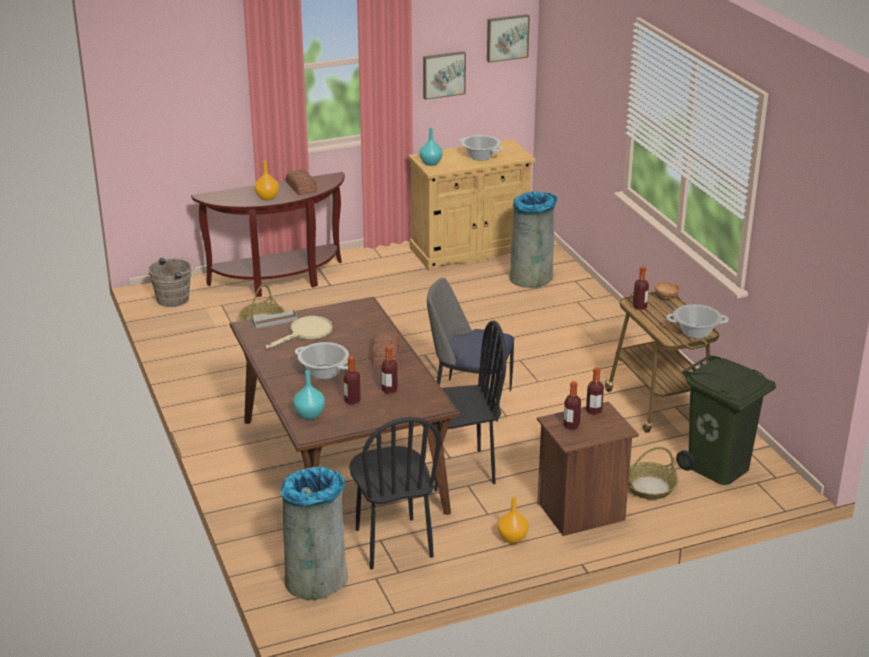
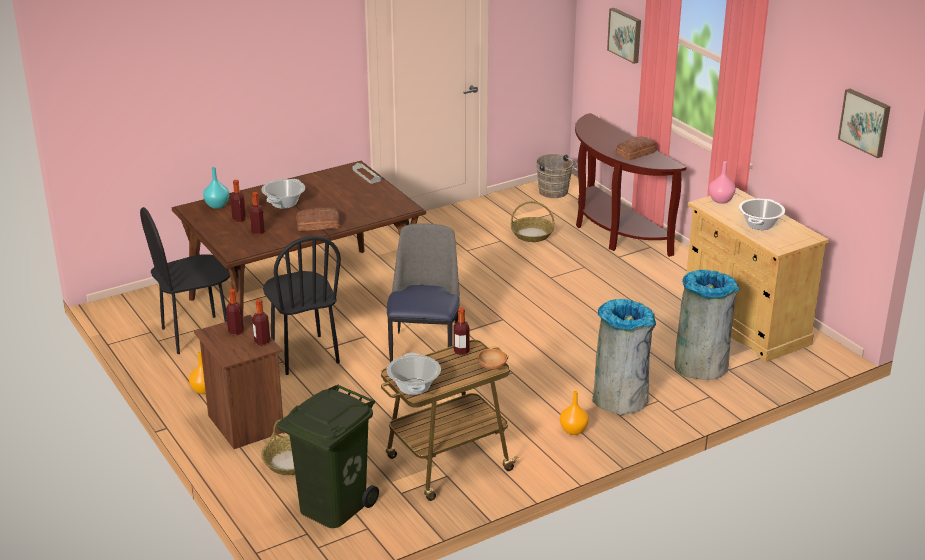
camera: 80 degrees right, 0 degrees up
(266, 197) = (602, 142): orange vase -> orange vase (573, 430)
(306, 333) = (348, 190): beige frying pan -> none
(317, 579) = (150, 308): grey trash can -> grey trash can (620, 400)
(430, 163) = (721, 200): turquoise vase -> pink vase
(443, 74) = (801, 127): picture -> picture (625, 35)

